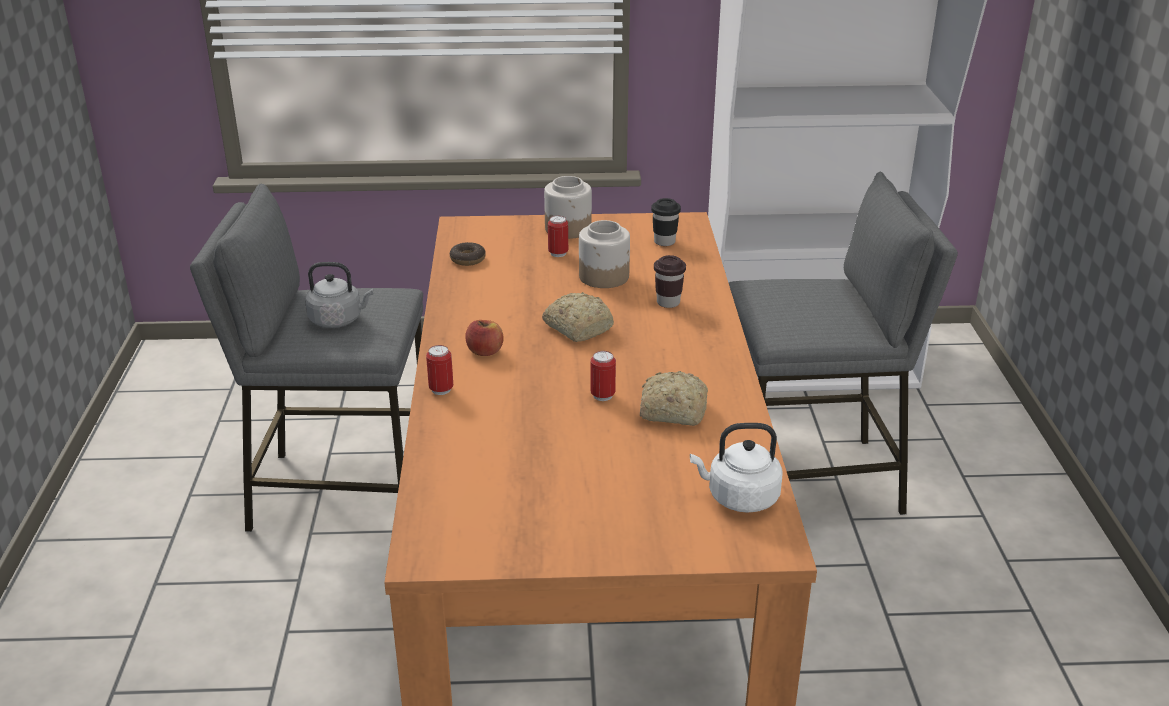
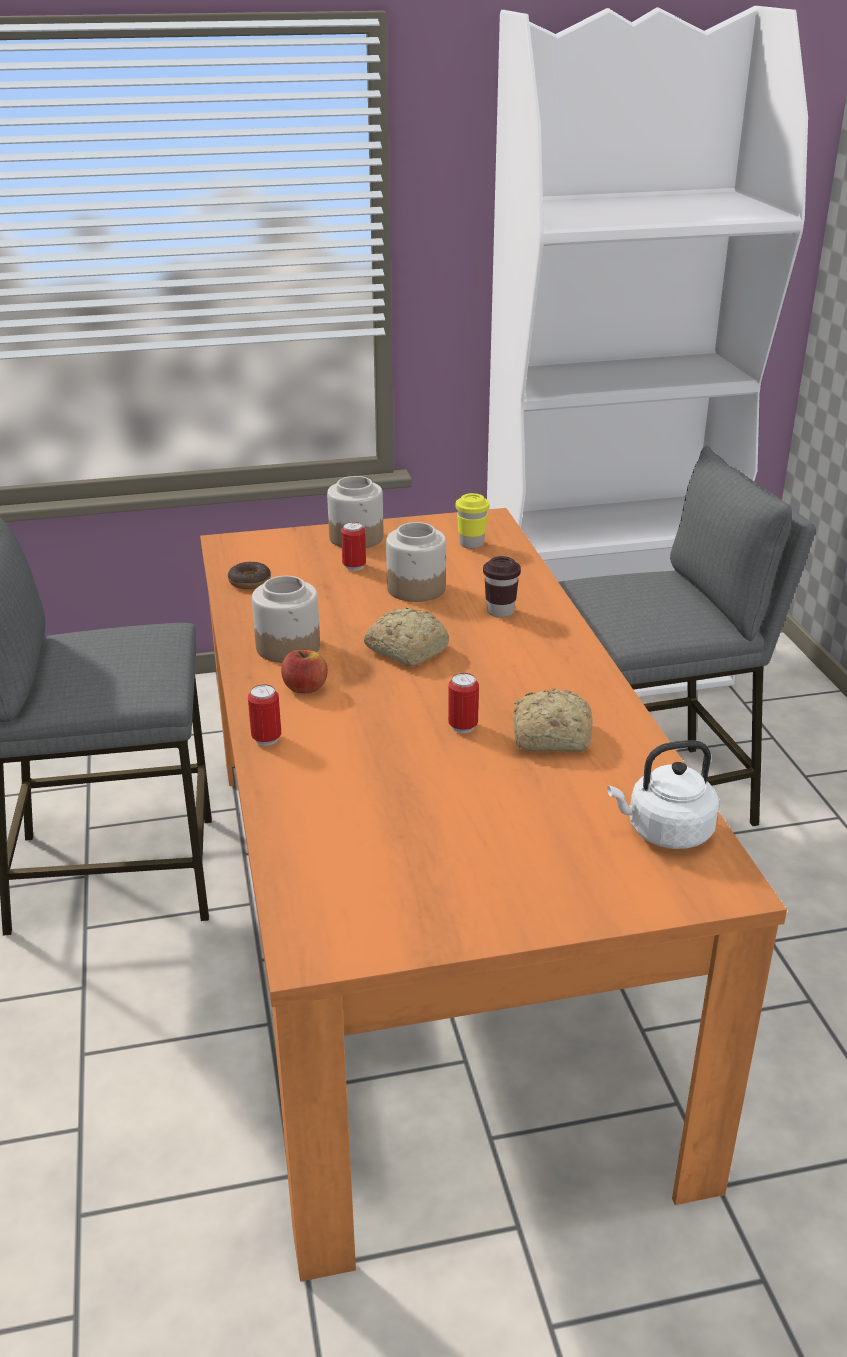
camera: 10 degrees left, 0 degrees up
(338, 320) = (104, 667): grey kettle -> none
(482, 316) = (288, 647): none -> jar
(664, 242) = (471, 544): black cup -> yellow cup

